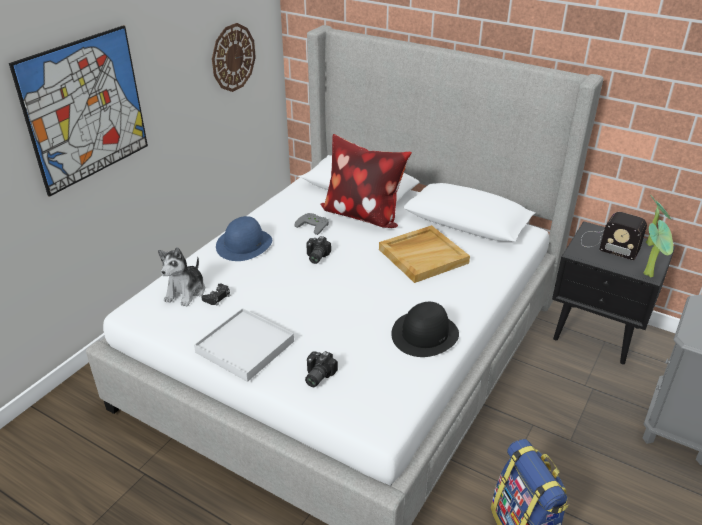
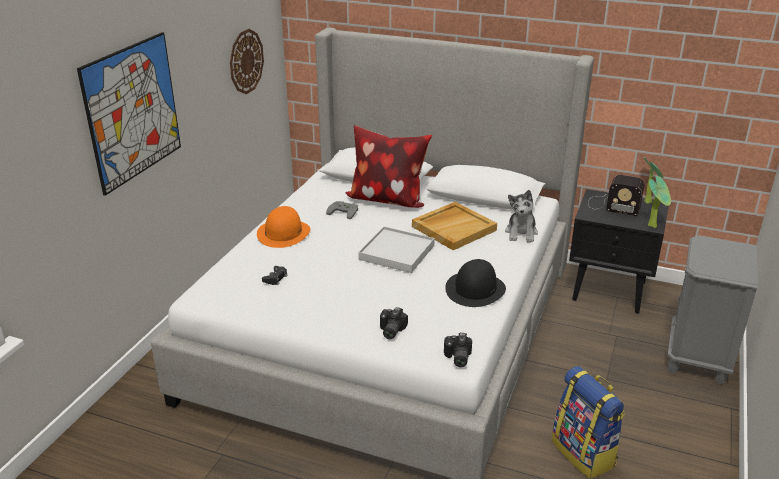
camera: 10 degrees left, 5 degrees down
(186, 292) = (243, 277): plush toy -> plush toy (521, 233)
(244, 244) = (283, 233): blue hat -> orange hat
(245, 347) = (316, 315): white tray -> white tray (396, 252)
(315, 257) = (355, 237): camera -> camera (457, 358)

